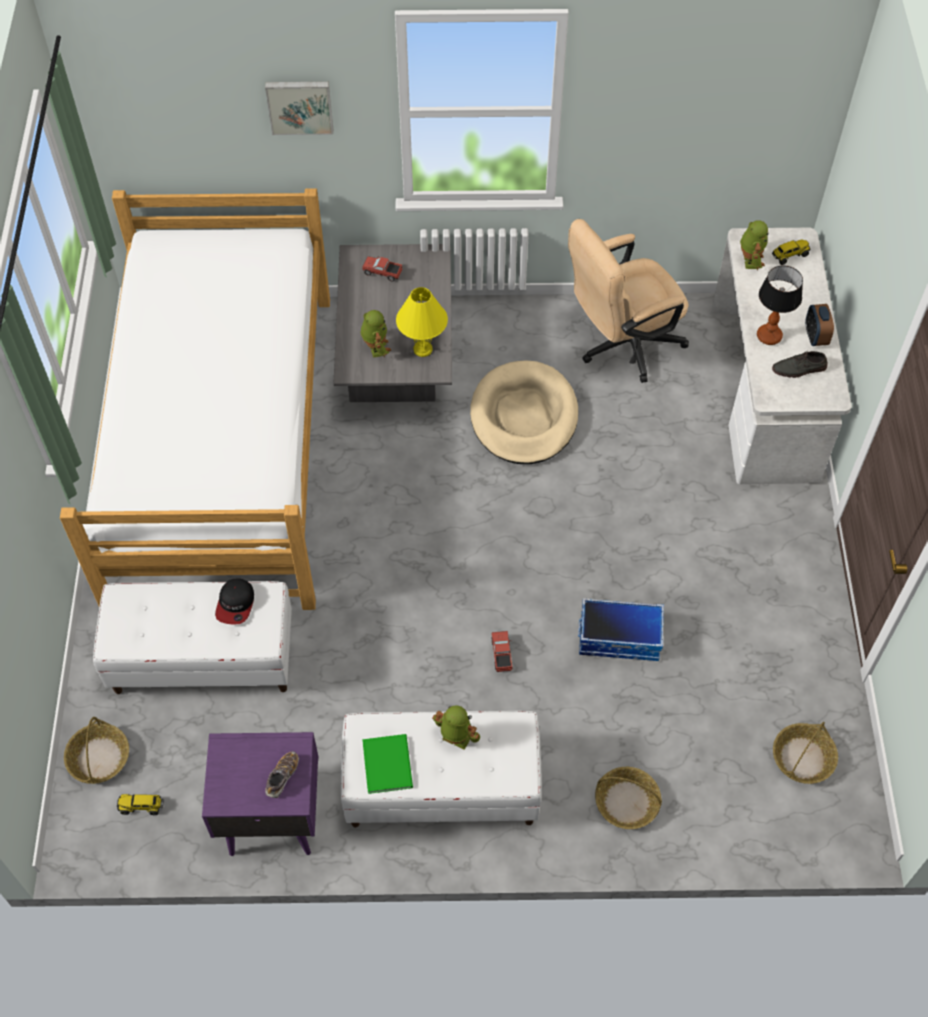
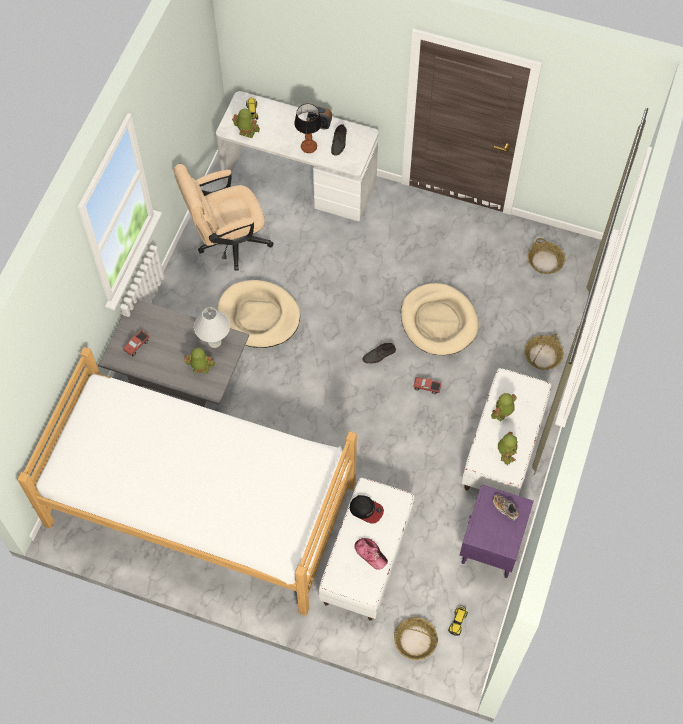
camera: 70 degrees left, 5 degrees up
(170, 629) = (370, 554): none -> cap
(300, 106) = (64, 312): picture -> none
(388, 762) = (505, 454): green book -> toy robot
(422, 349) = (214, 342): yellow table lamp -> white table lamp
(528, 577) = (379, 355): none -> grey shoe
(619, 637) = (438, 321): storage box -> beige dog bed
(621, 345) = (227, 242): beige office chair -> beige office chair turned 75 degrees clockwise

